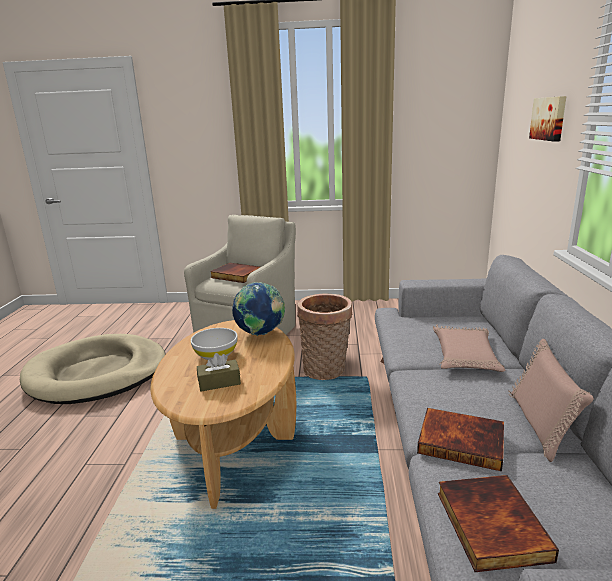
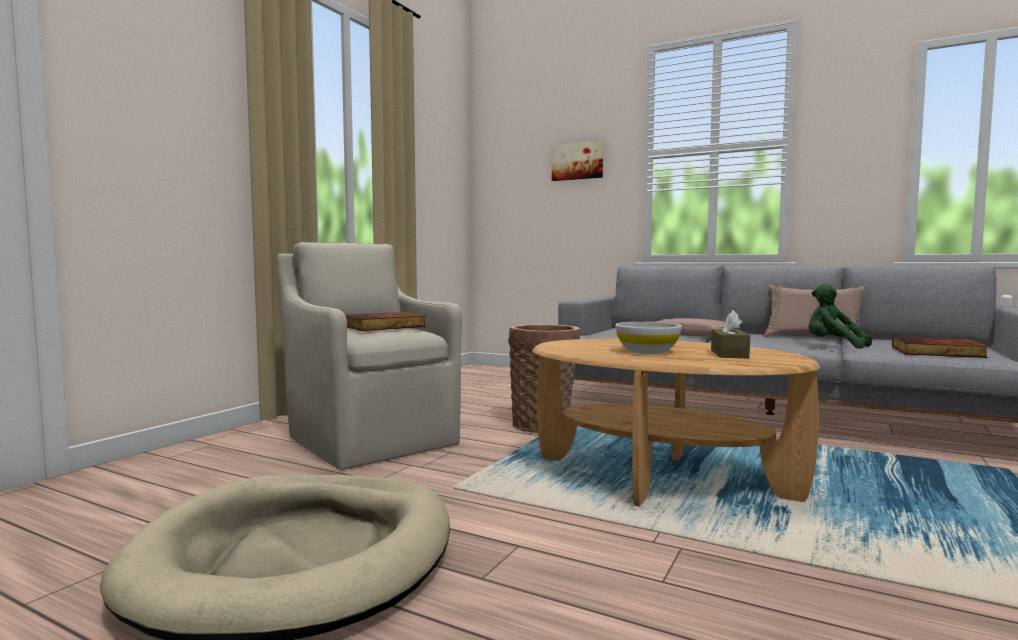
camera: 65 degrees left, 15 degrees down
(260, 334) = (603, 341): globe -> none
(461, 441) = (833, 346): book -> green plush toy

